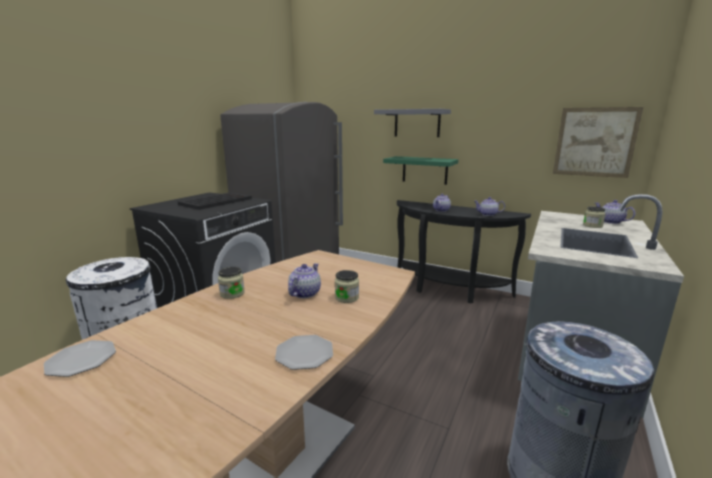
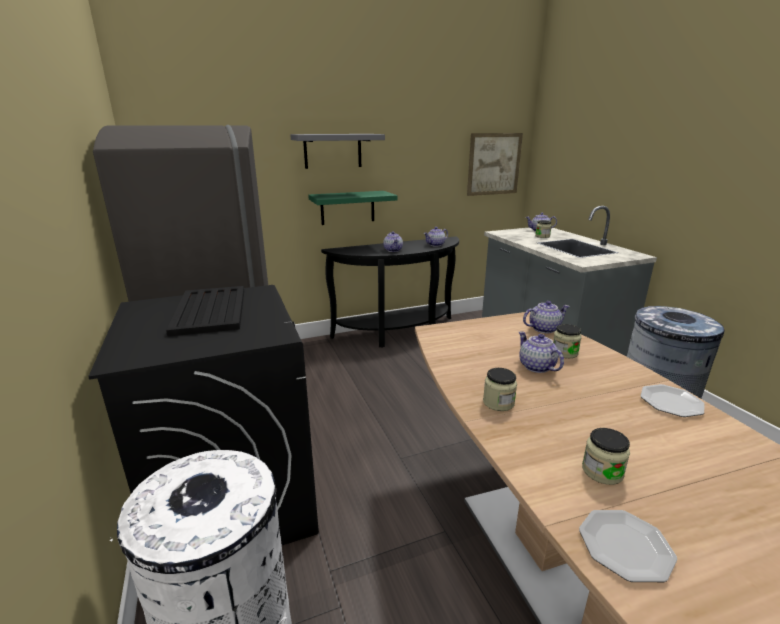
camera: 50 degrees left, 5 degrees up
(165, 340) = (602, 471): none -> jar
(384, 282) = (544, 328): none -> teapot

